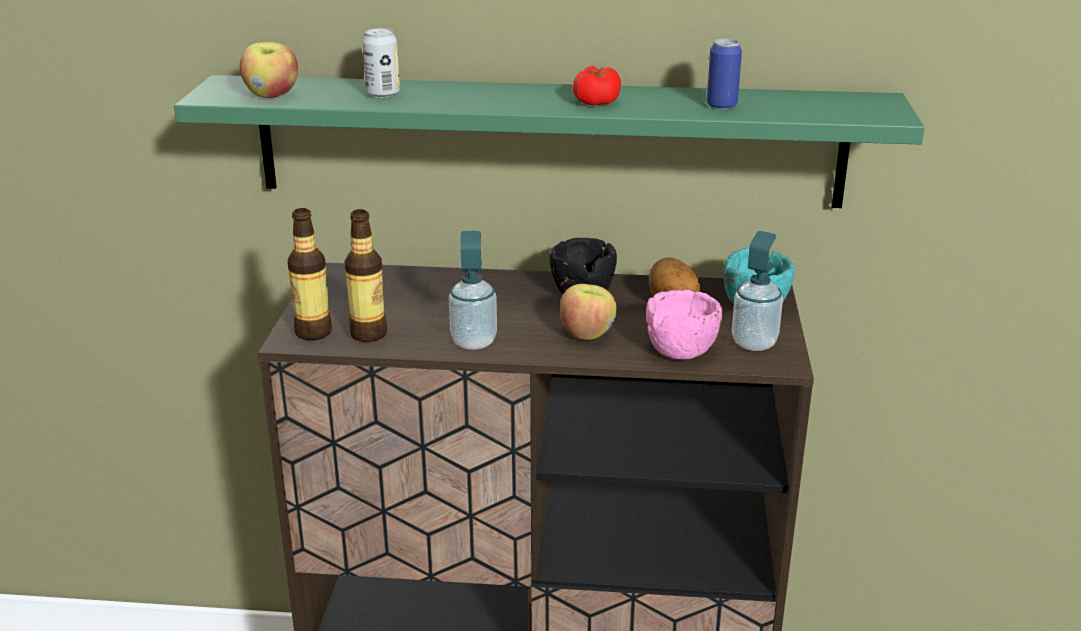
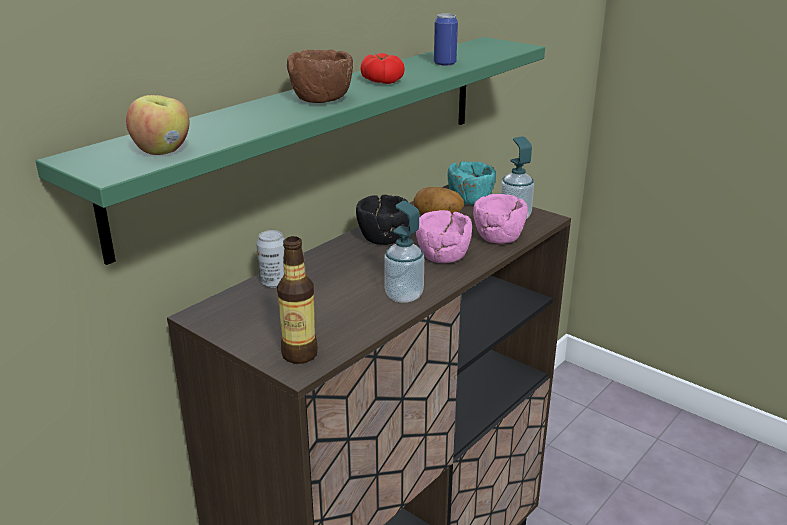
camera: 55 degrees left, 0 degrees up
(369, 334) = (336, 331): bottle -> none
(383, 94) = (243, 121): can -> can (274, 282)
(491, 98) = (321, 99): none -> brown bowl
(587, 334) = (443, 256): apple -> pink bowl

